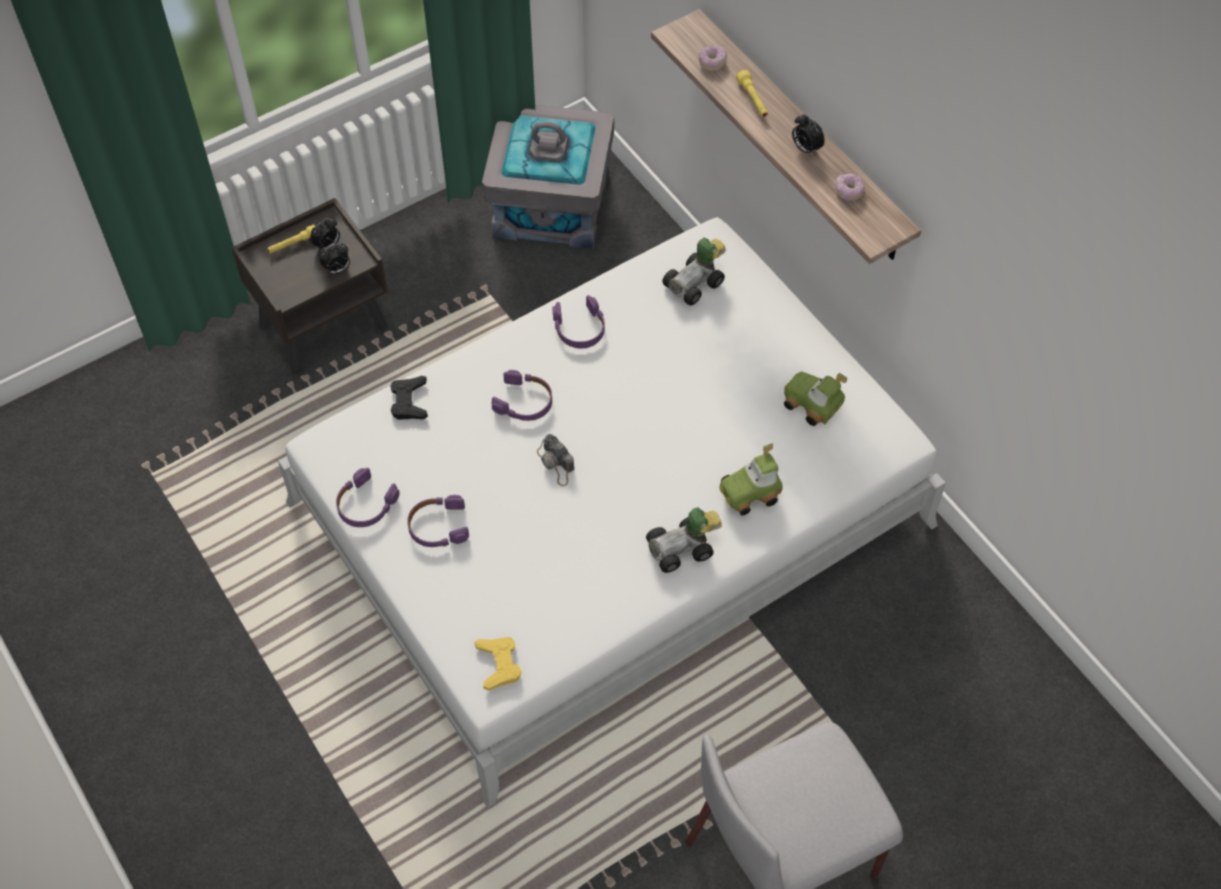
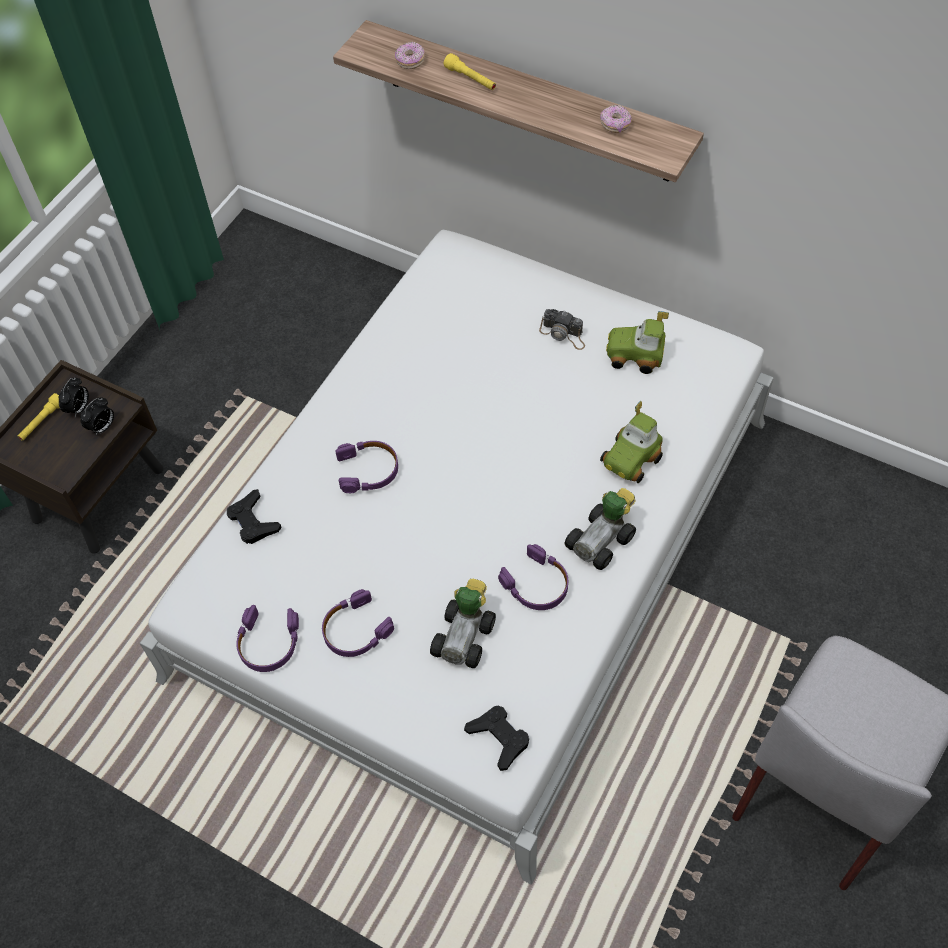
camera: 25 degrees left, 0 degrees up
(499, 664) = (499, 738): yellow game controller -> black game controller
(551, 204) = (257, 292): grey storage box -> none
(556, 464) = (435, 515): camera -> camera (563, 334)
(580, 328) = (379, 379): purple headphones -> purple headphones (537, 584)
(696, 283) = (462, 294): toy car -> toy car (466, 635)
(805, 148) = (549, 103): alarm clock -> none

